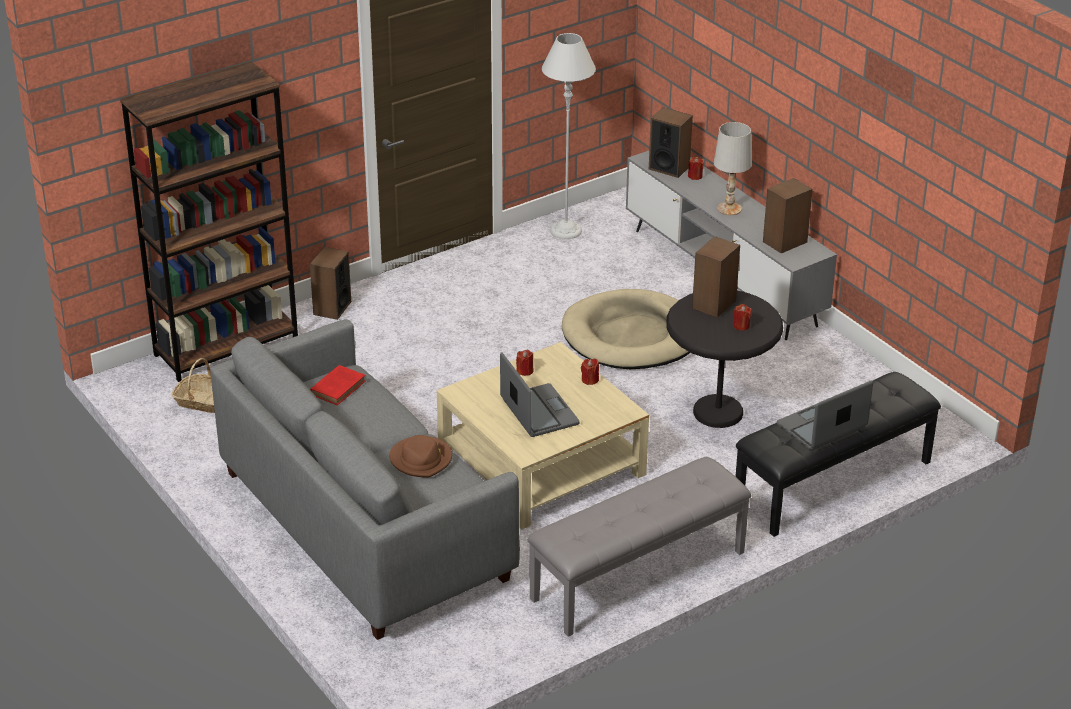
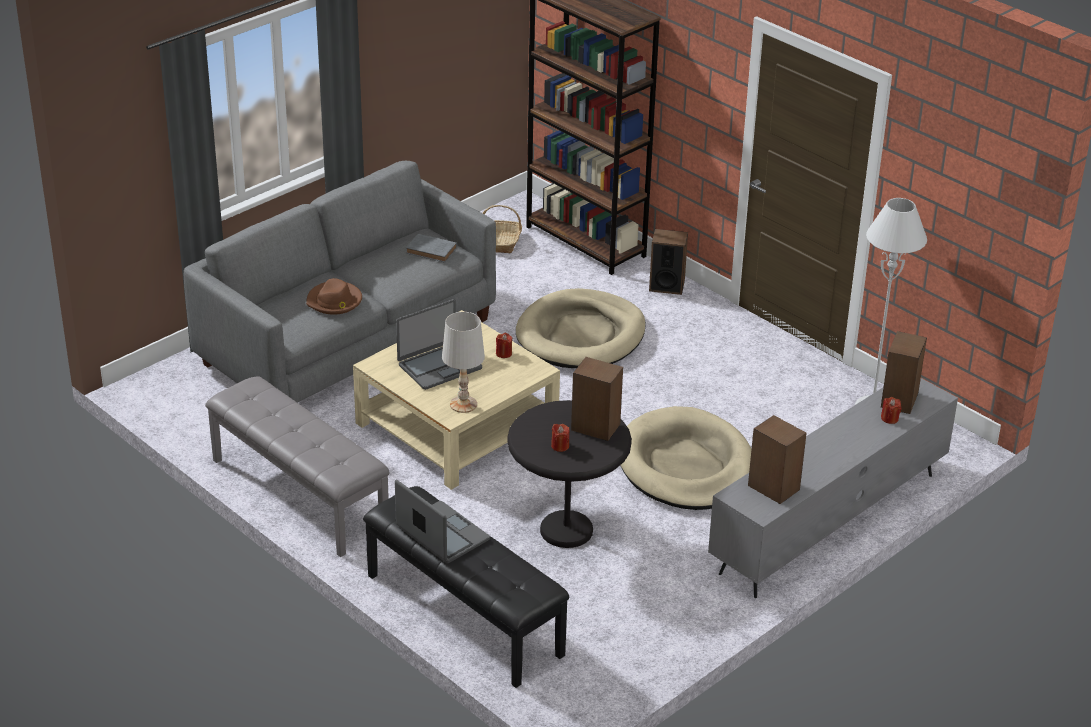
camera: 80 degrees right, 0 degrees up
(339, 387) = (432, 251): red book -> grey book
(403, 369) = (581, 335): none -> beige dog bed
(590, 380) = (498, 391): red candle -> none
(729, 208) = (829, 445): white table lamp -> white table lamp (463, 404)

